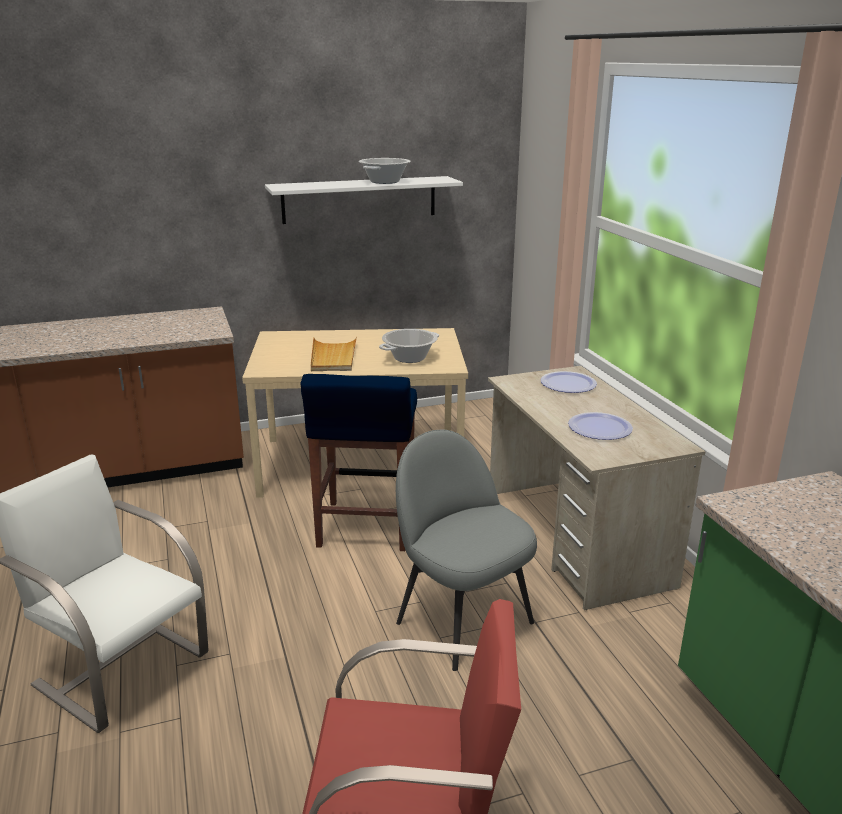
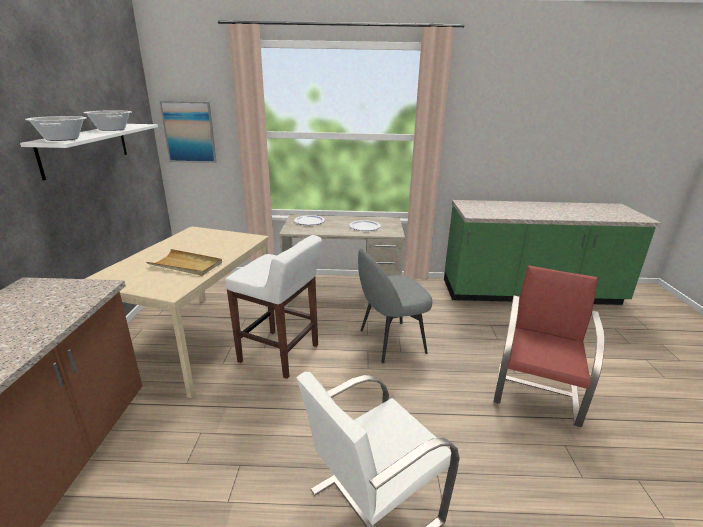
camera: 70 degrees left, 0 degrees up
(365, 527) = (280, 354): blue stool -> white stool
(410, 358) = (224, 244): cooking pot -> cooking pot (62, 139)
(538, 199) = (189, 132): none -> picture

